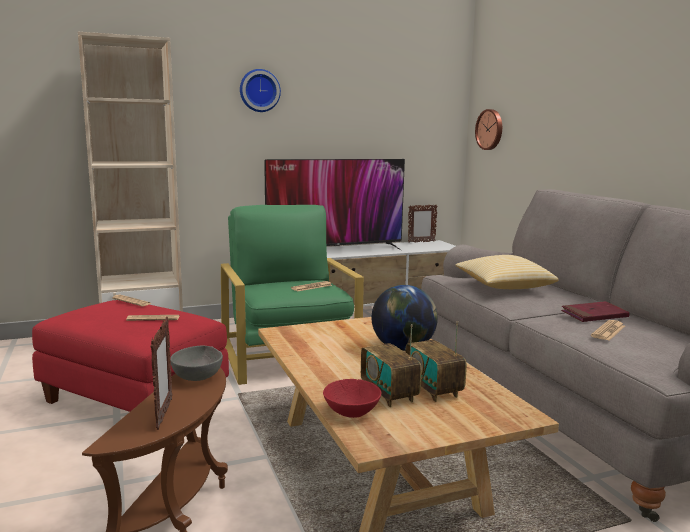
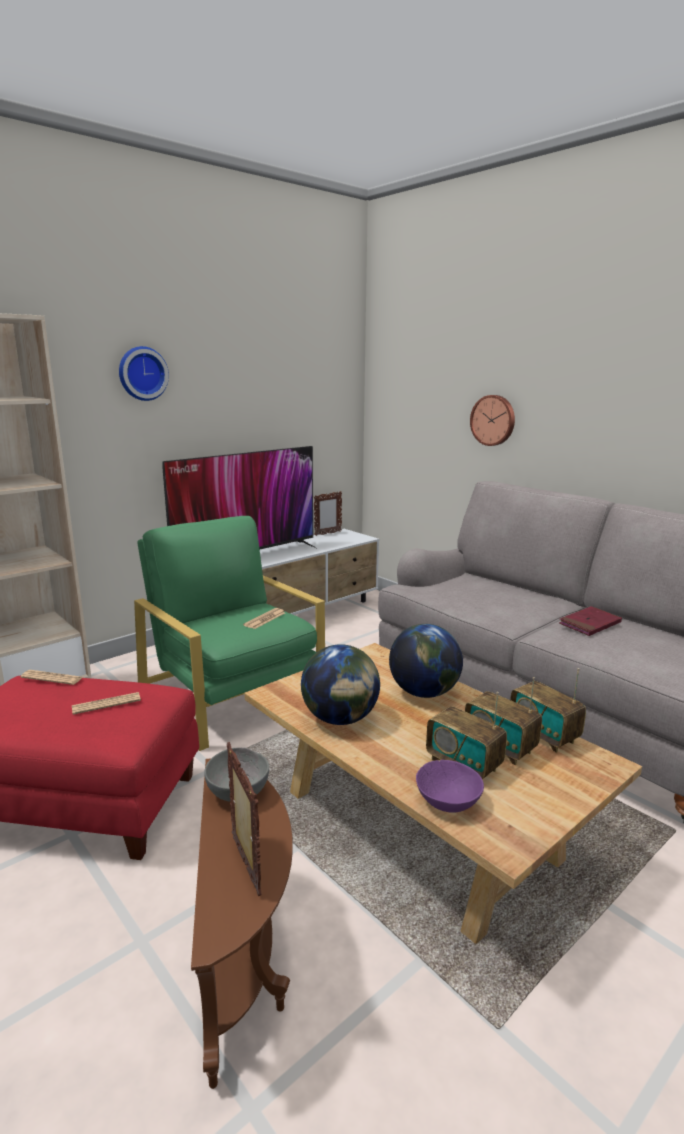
camera: 20 degrees left, 5 degrees up
(316, 353) = (340, 719): none -> globe
(352, 411) = (448, 801): red bowl -> purple bowl
(483, 389) = (543, 735): none -> radio
(490, 129) = (396, 408): wall clock -> wall clock (493, 420)
(503, 287) = (477, 596): pillow -> none
(608, 331) = (621, 645): newspaper -> none

